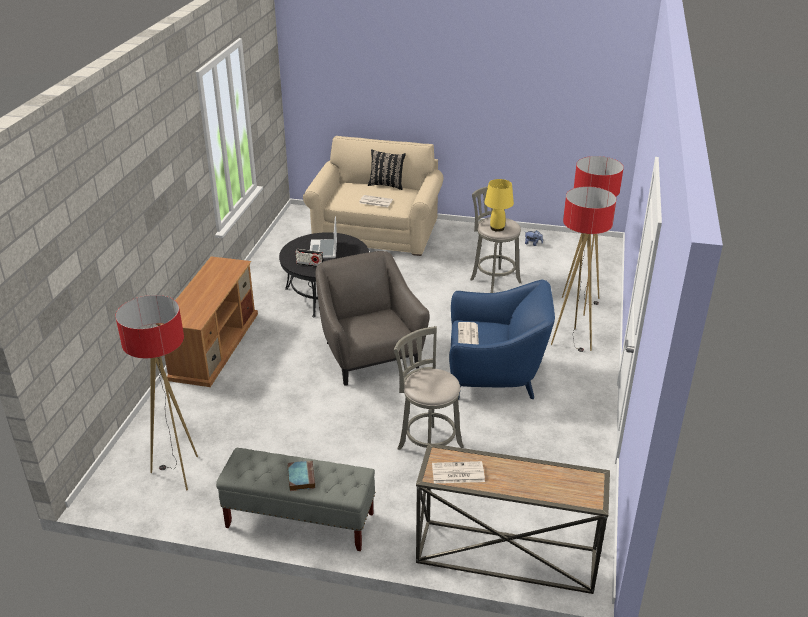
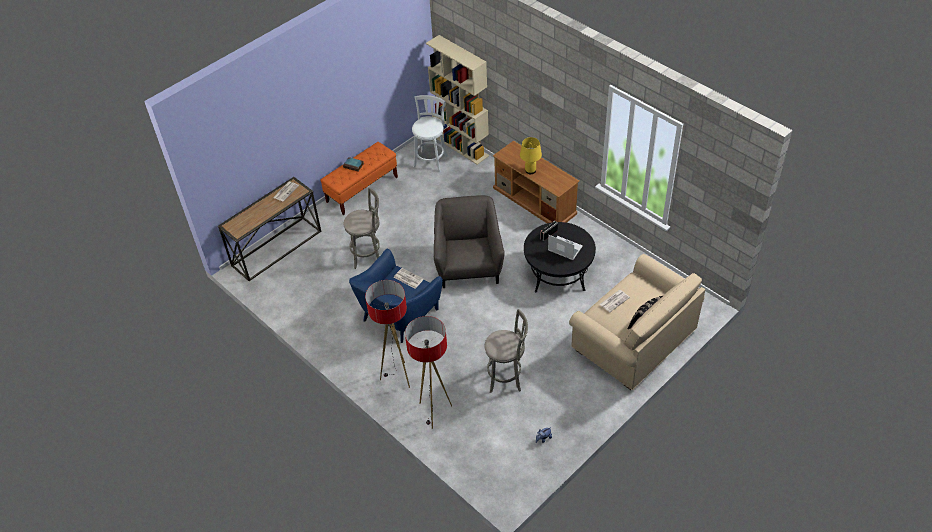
camera: 125 degrees right, 15 degrees up
(125, 453) = (461, 146): none -> beige bookcase
(178, 473) = (431, 160): floor lamp -> white stool
(299, 521) = (362, 189): grey bench -> orange bench
(369, 355) = (468, 265): grey armchair -> grey armchair turned 105 degrees counterclockwise
(497, 228) = (498, 338): yellow table lamp -> yellow table lamp (530, 170)

